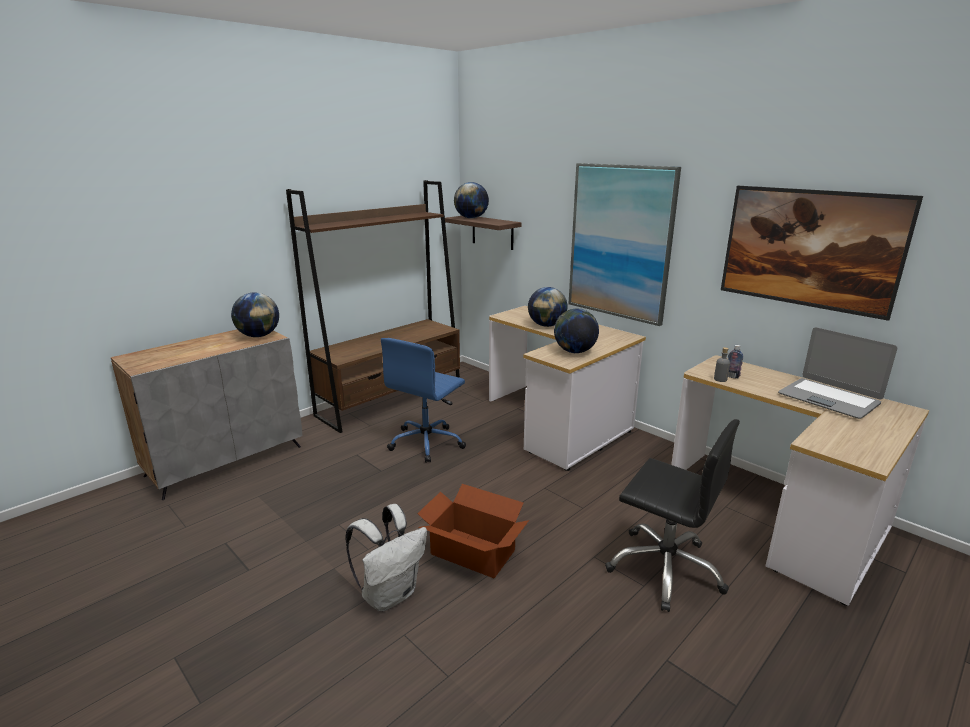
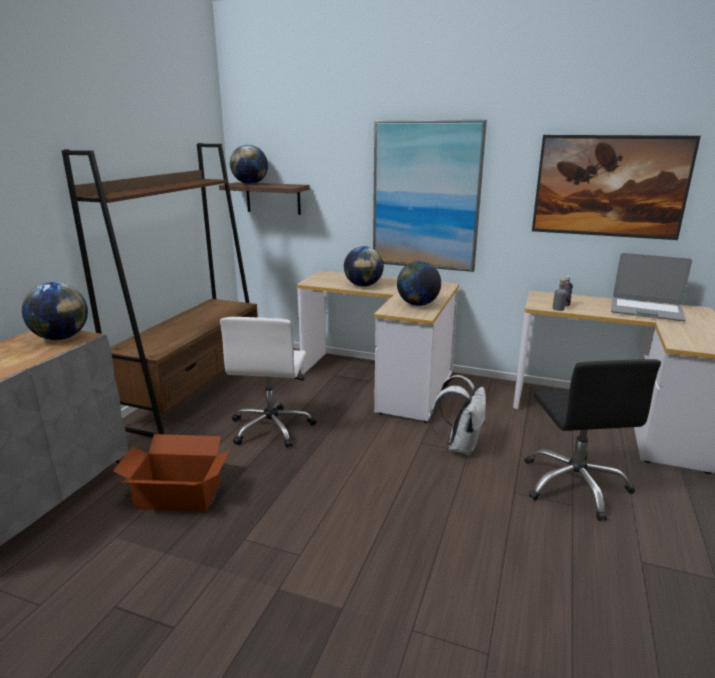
camera: 25 degrees left, 0 degrees up
(390, 594) = (363, 593): white backpack -> white backpack (460, 446)
(427, 442) = (272, 427): blue office chair -> white office chair
(473, 553) = (409, 523): cardboard box -> cardboard box (178, 496)
(665, 568) = (574, 485): black office chair -> black office chair turned 75 degrees clockwise

